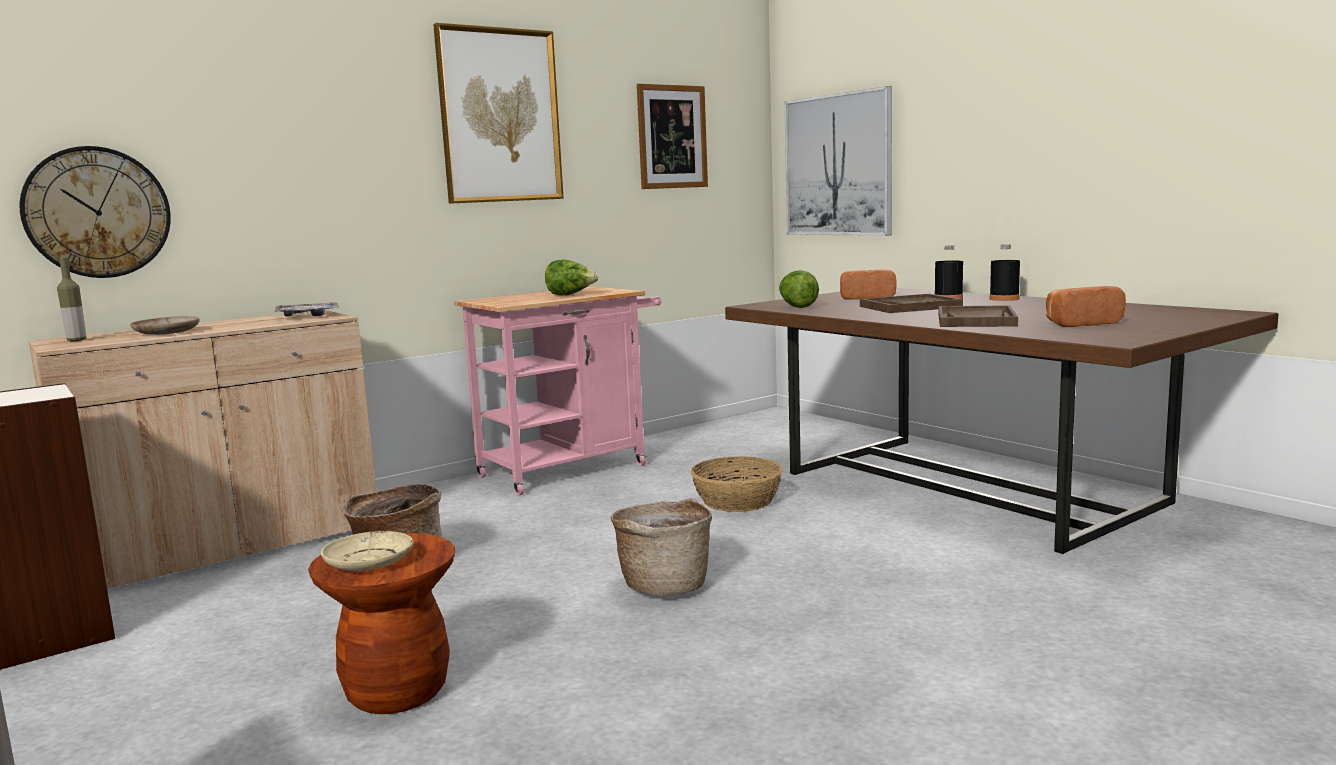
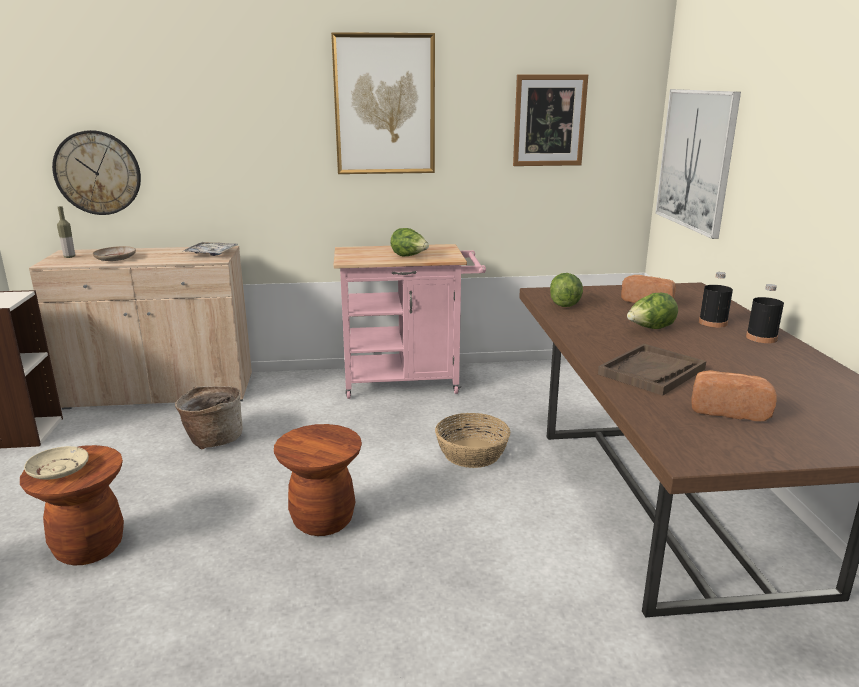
camera: 30 degrees right, 10 degrees up
(665, 585) = (323, 520): basket -> brown stool
(910, 307) = (650, 329): brown tray -> lettuce

